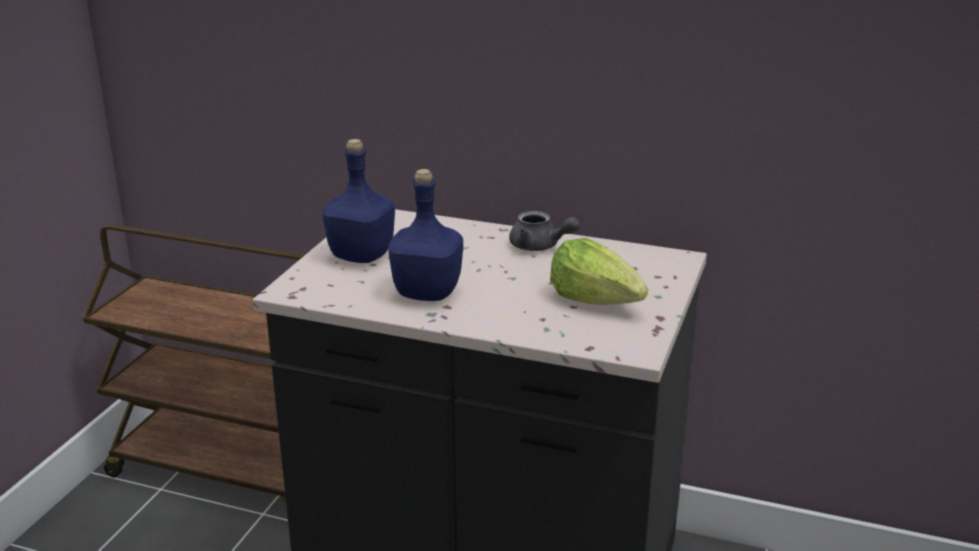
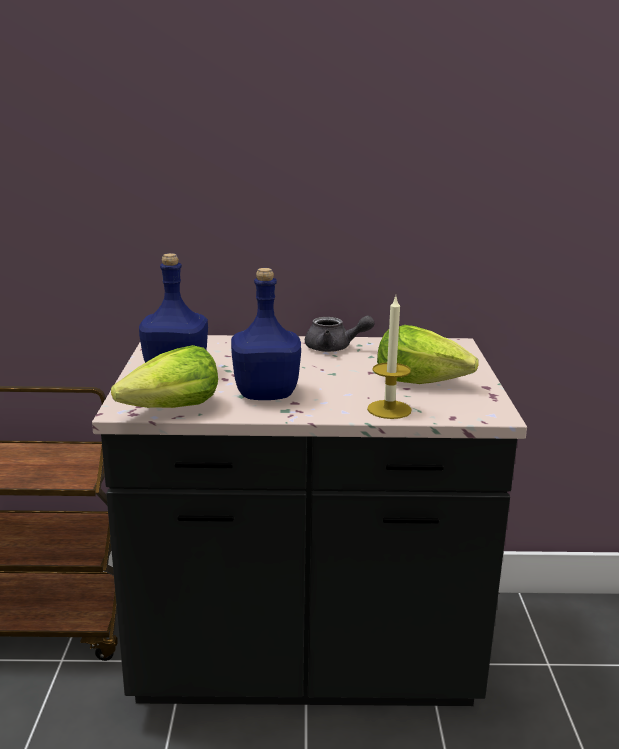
camera: 20 degrees left, 5 degrees down
(329, 297) = (173, 409): none -> lettuce
(533, 329) = (389, 409): none -> candle

